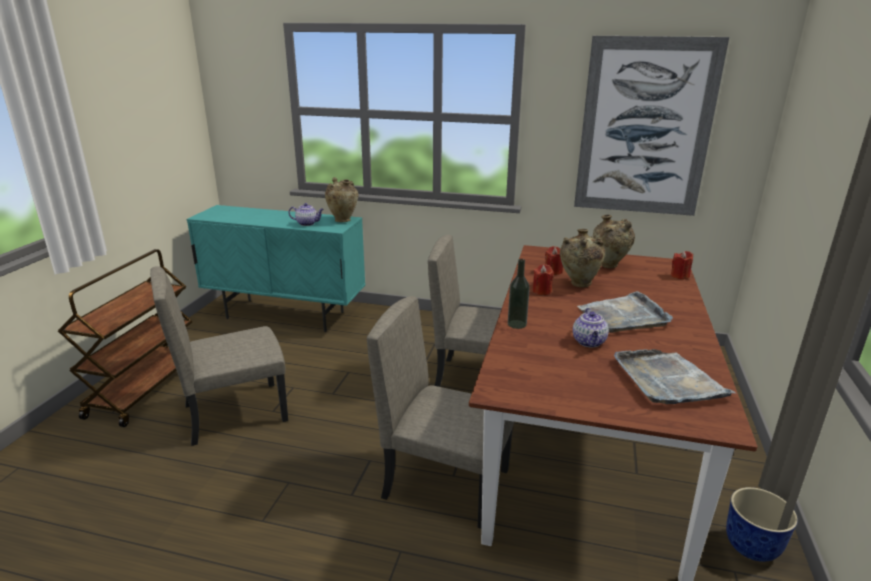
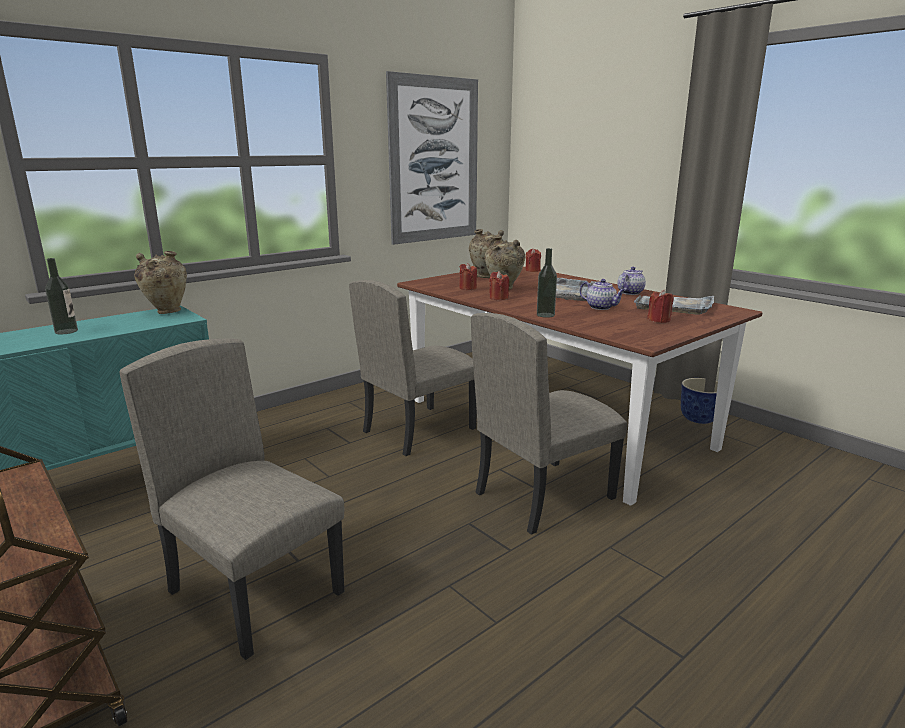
camera: 55 degrees left, 5 degrees down
(235, 412) = (256, 591): beige chair -> beige chair turned 120 degrees clockwise
(281, 218) = (66, 331): none -> bottle
(307, 223) = (129, 325): teapot -> teapot (630, 292)
(589, 382) = (659, 320): none -> red candle

